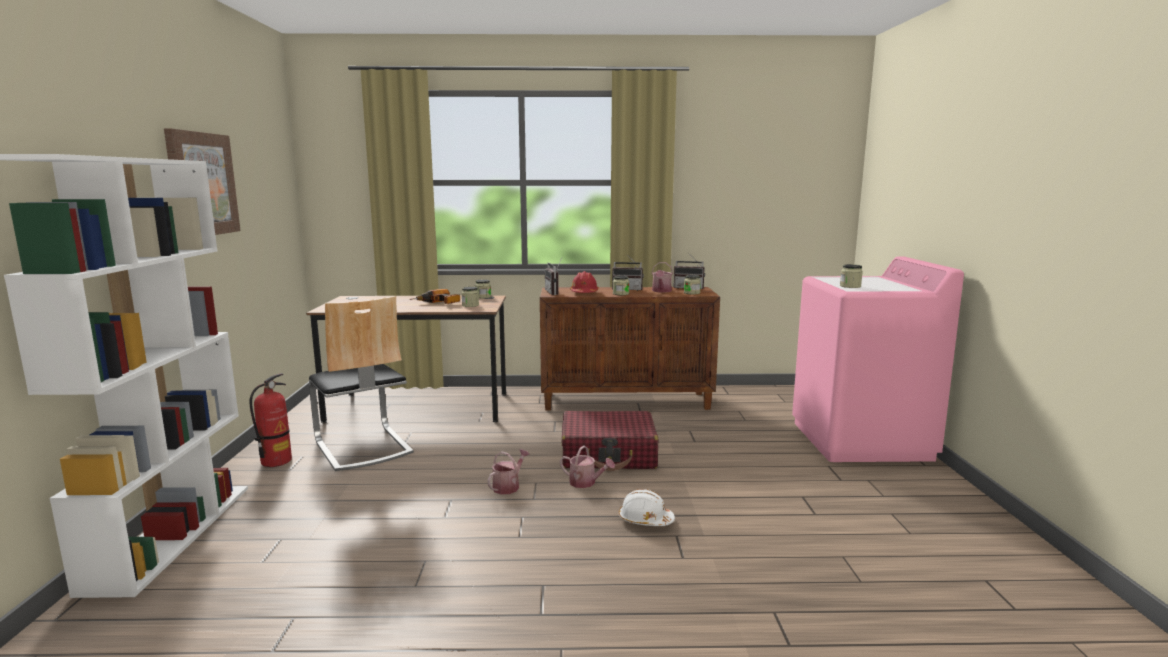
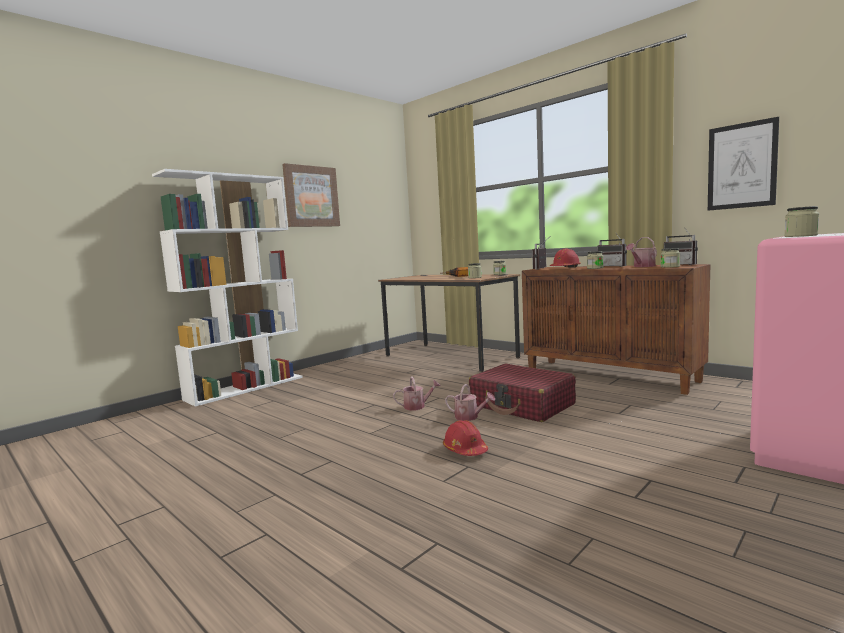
camera: 45 degrees right, 5 degrees down
(276, 461) = (334, 369): fire extinguisher -> none
(362, 447) = (382, 370): chair -> none
(586, 483) = (469, 417): watering can -> watering can turned 45 degrees counterclockwise
(645, 520) = (465, 450): white hard hat -> red hard hat
(724, 198) = (741, 166): none -> picture

